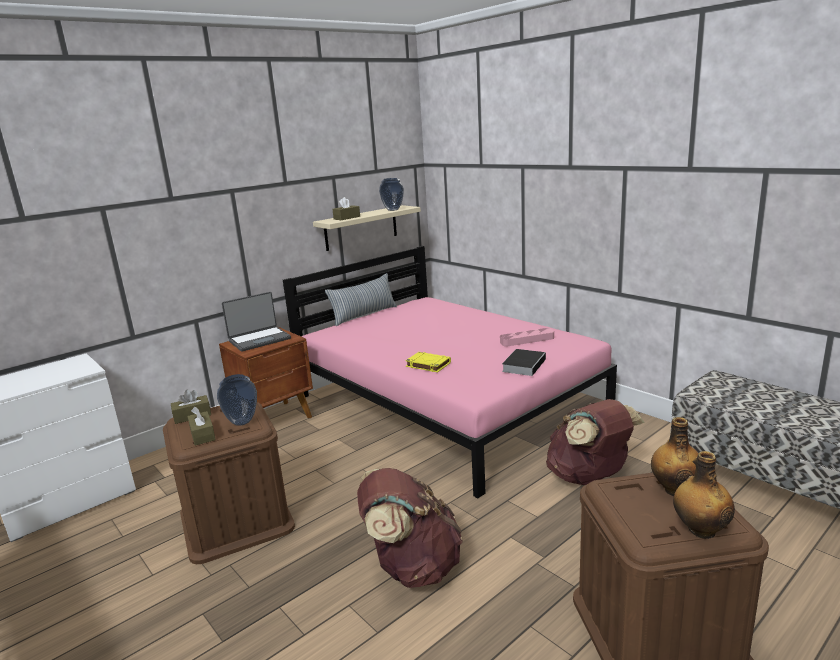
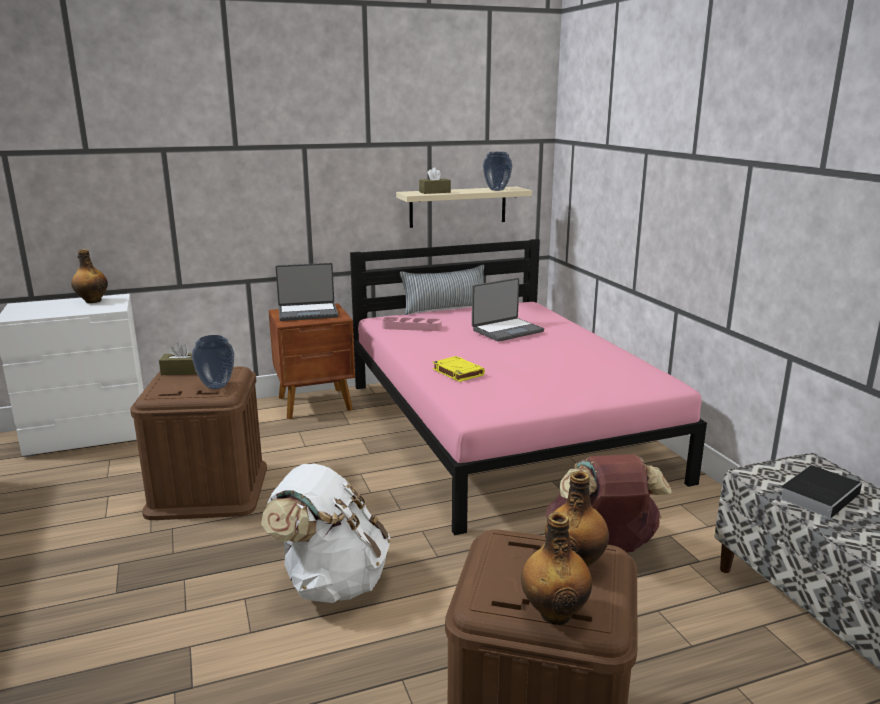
camera: 20 degrees right, 0 degrees up
(55, 367) = (92, 301): none -> bottle
(202, 435) = (172, 390): brown tissue box -> none
(412, 567) = (331, 582): brown backpack -> white backpack
(433, 323) = (507, 330): none -> laptop
(524, 365) = (564, 394): book -> book (819, 495)
(527, 340) = (597, 368): pink tray -> pink tray (412, 327)

